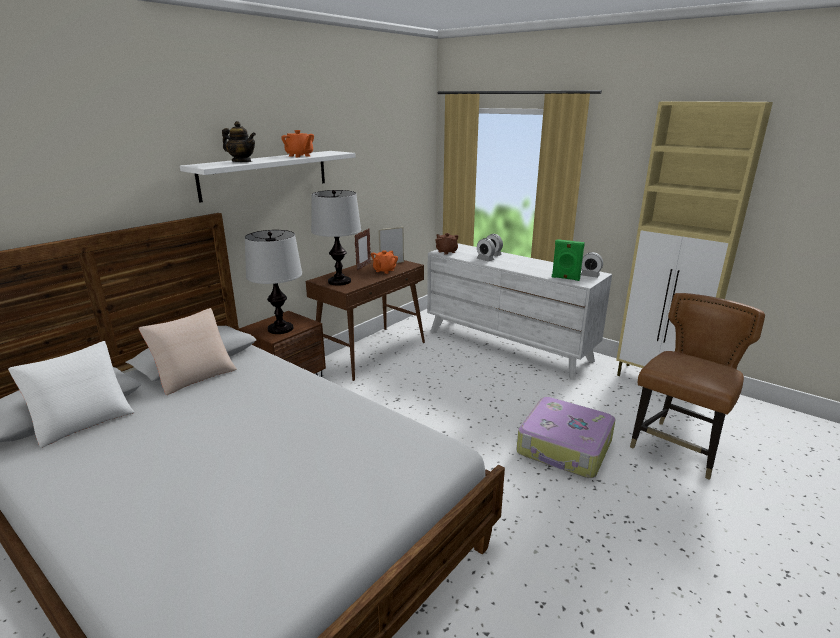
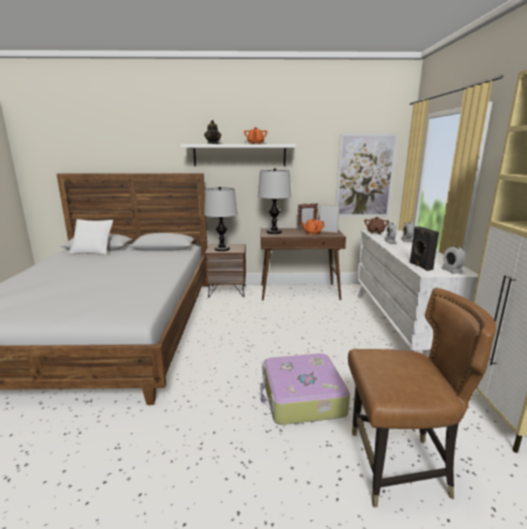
camera: 50 degrees right, 5 degrees down
(194, 375) = (148, 251): beige pillow -> none
(402, 183) = (365, 176): none -> picture
(565, 278) = (420, 266): green speaker -> black speaker

